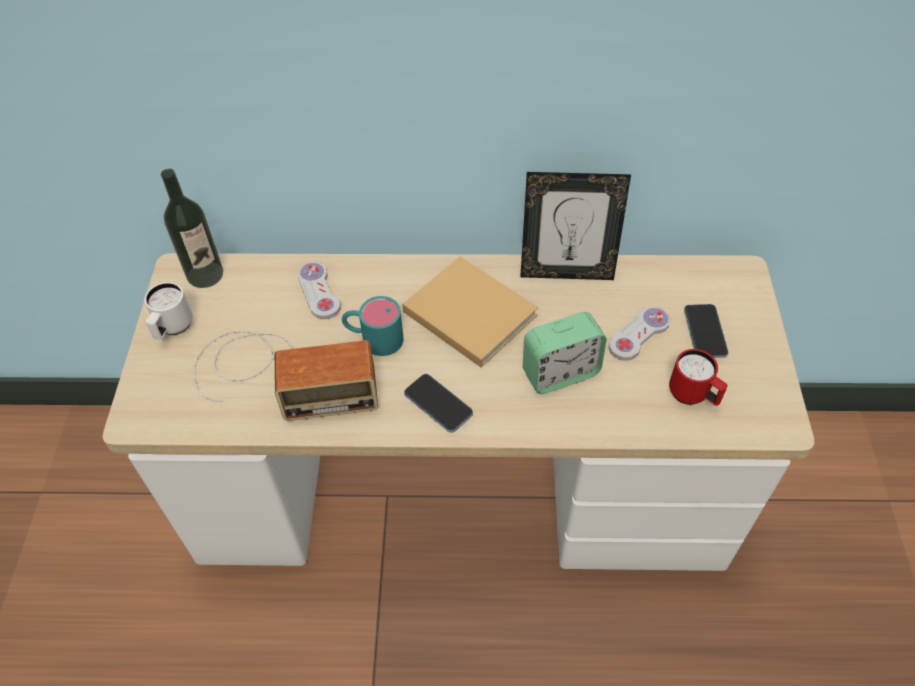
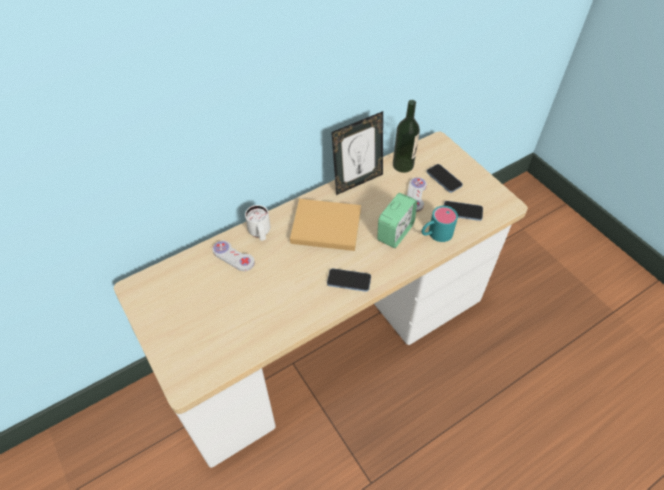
camera: 35 degrees left, 0 degrees up
(172, 329) = (161, 323): white mug -> white mug (260, 233)
(205, 274) = (154, 282): bottle -> bottle (403, 165)
(280, 375) = (251, 313): radio -> none
(373, 338) = (286, 265): turquoise mug -> turquoise mug (435, 234)
(693, 396) = (462, 211): red mug -> phone

